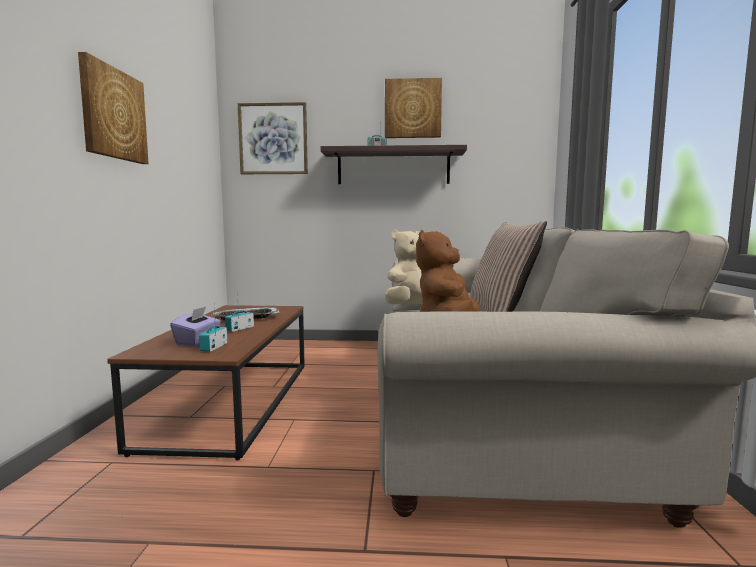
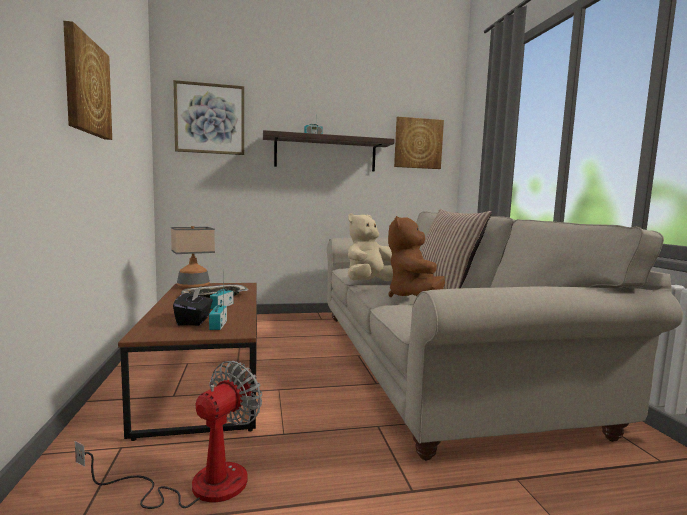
camera: 15 degrees left, 0 degrees up
(151, 508) = (198, 484): none -> fan
(197, 341) = (194, 321): purple tissue box -> black tissue box
(236, 308) = (193, 286): none -> table lamp
(412, 109) = (344, 102): picture -> picture (418, 143)

